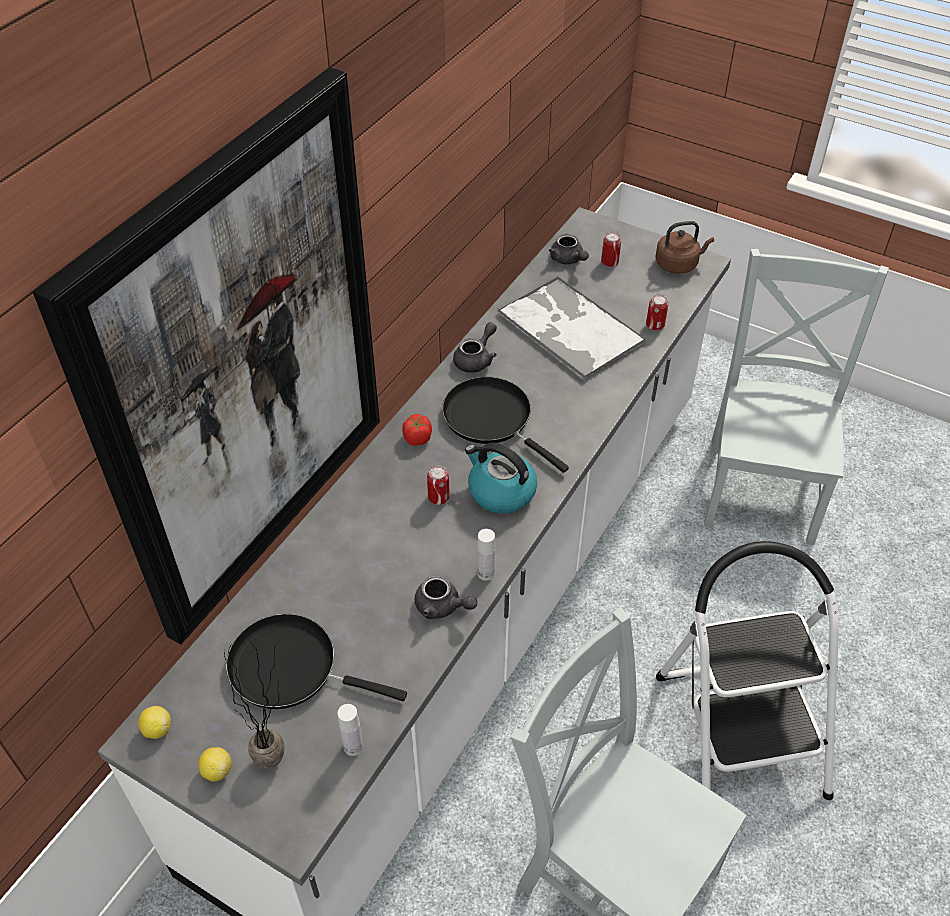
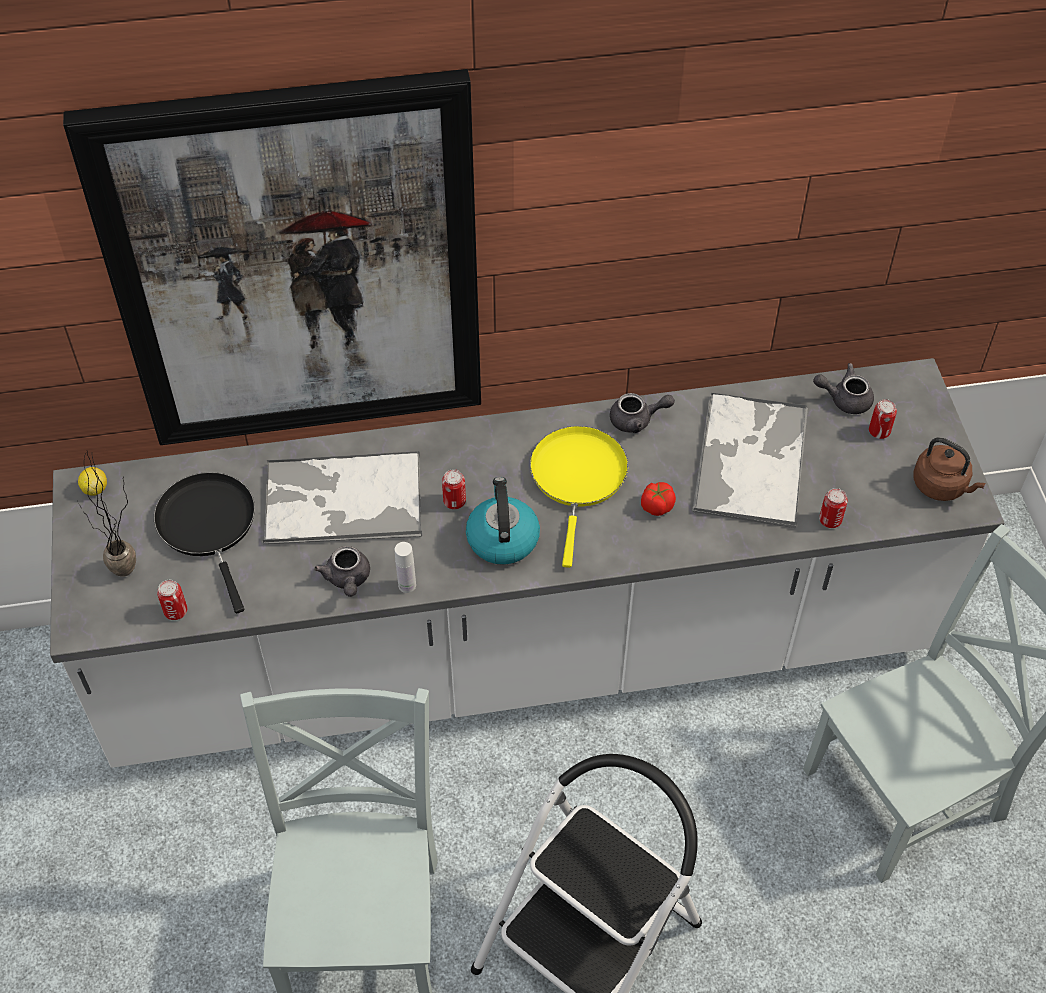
camera: 50 degrees right, 5 degrees up
(217, 771) = (91, 547): lemon -> none
(353, 746) = (176, 611): white bottle -> can
(363, 563) = (342, 500): none -> tray
(417, 438) = (503, 443): tomato -> tomato (656, 506)
(492, 419) = (578, 478): black frying pan -> yellow frying pan
(568, 260) = (844, 399): grey teapot -> grey teapot turned 75 degrees clockwise

